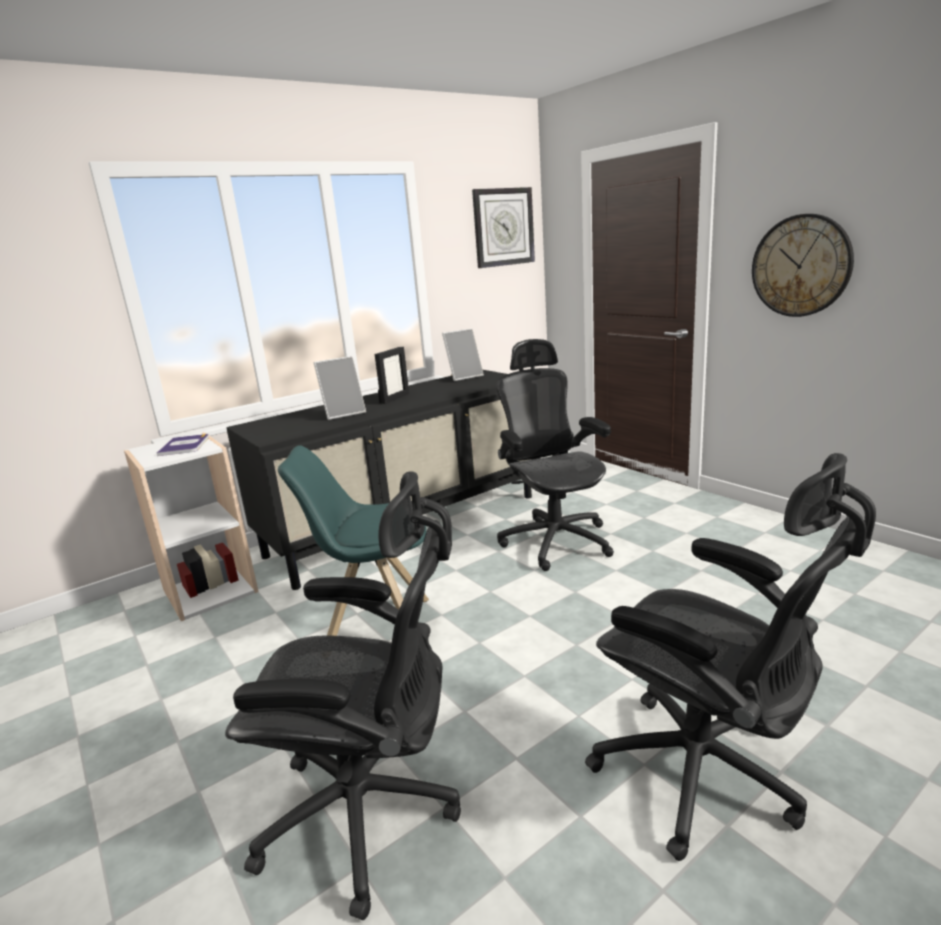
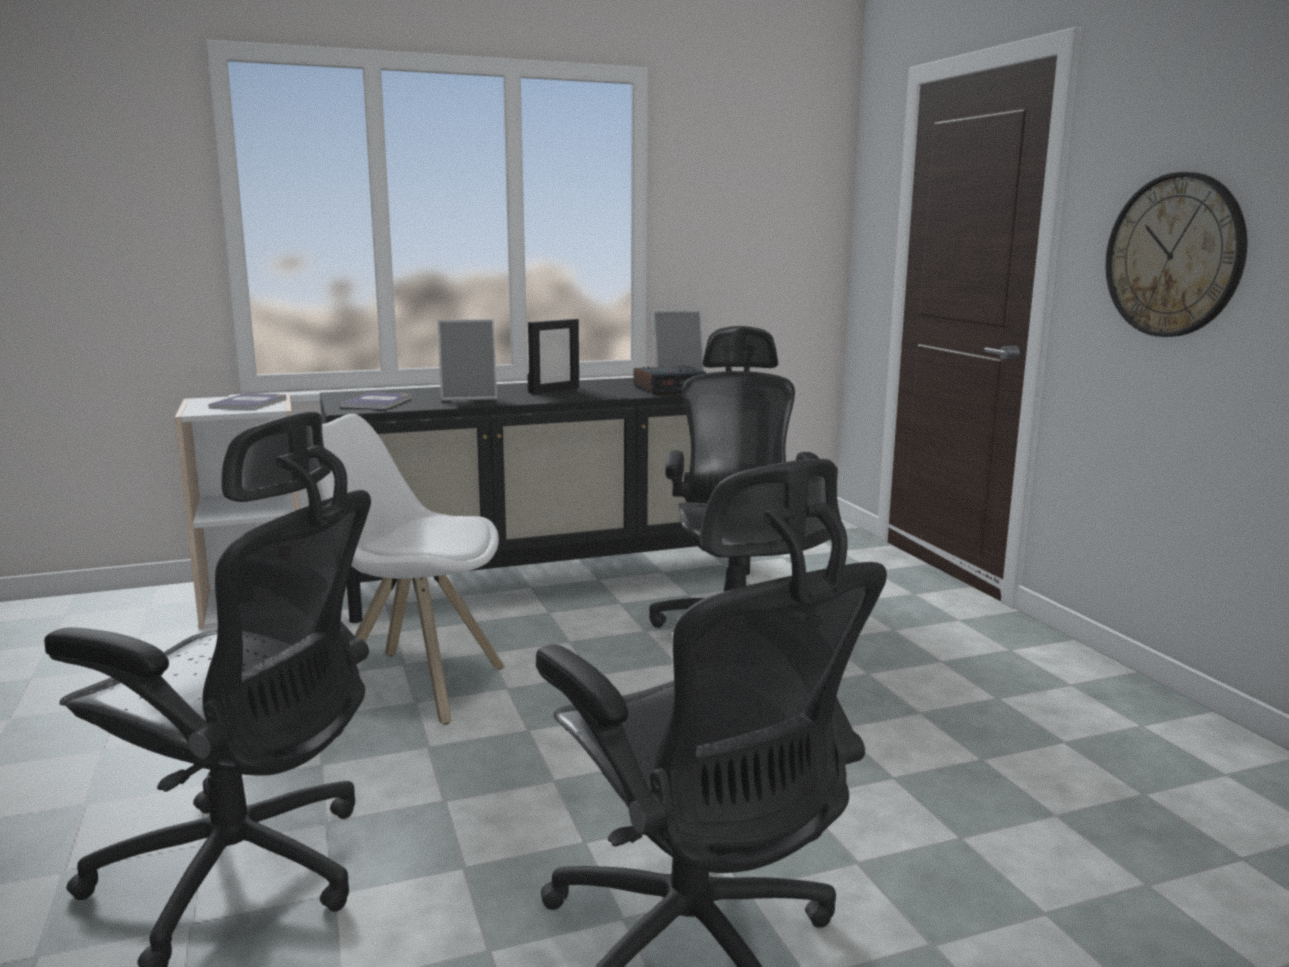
camera: 15 degrees right, 5 degrees down
(283, 429) = (378, 402): none -> book
(377, 627) = (415, 685): turquoise chair -> white chair
(469, 385) = (670, 388): none -> alarm clock
(503, 227) = (786, 172): wall clock -> none

